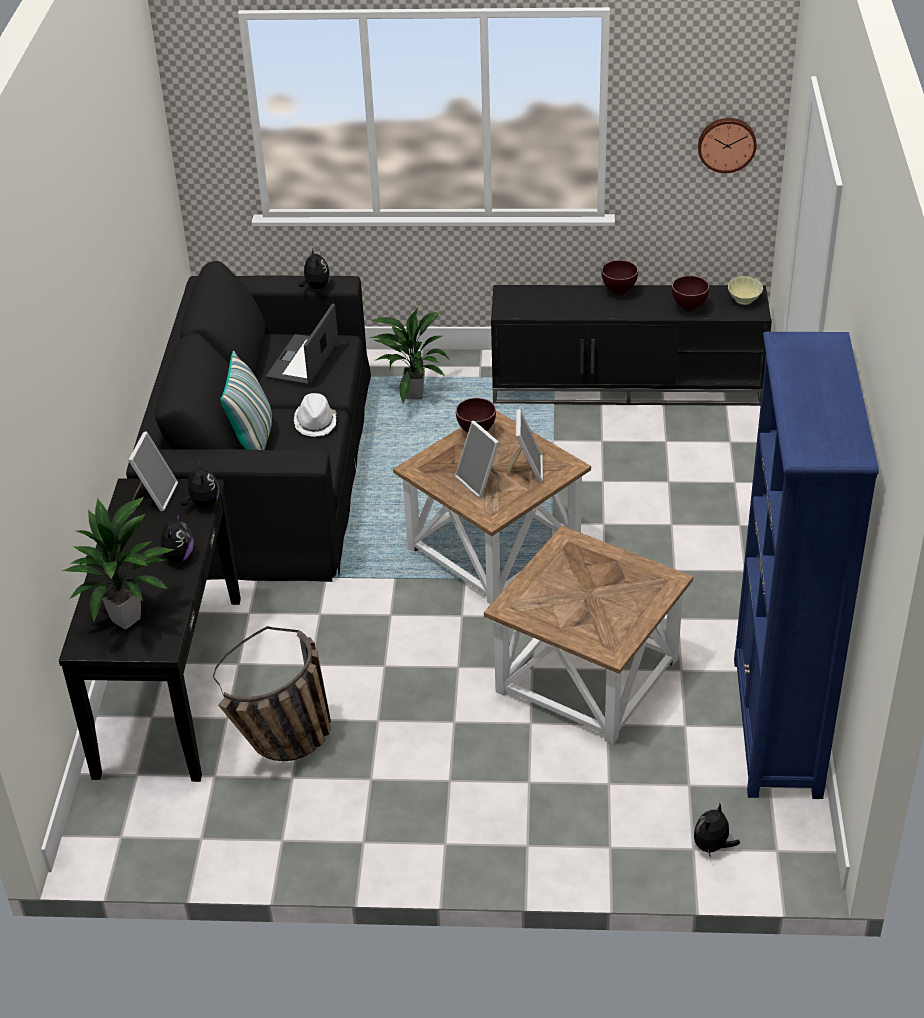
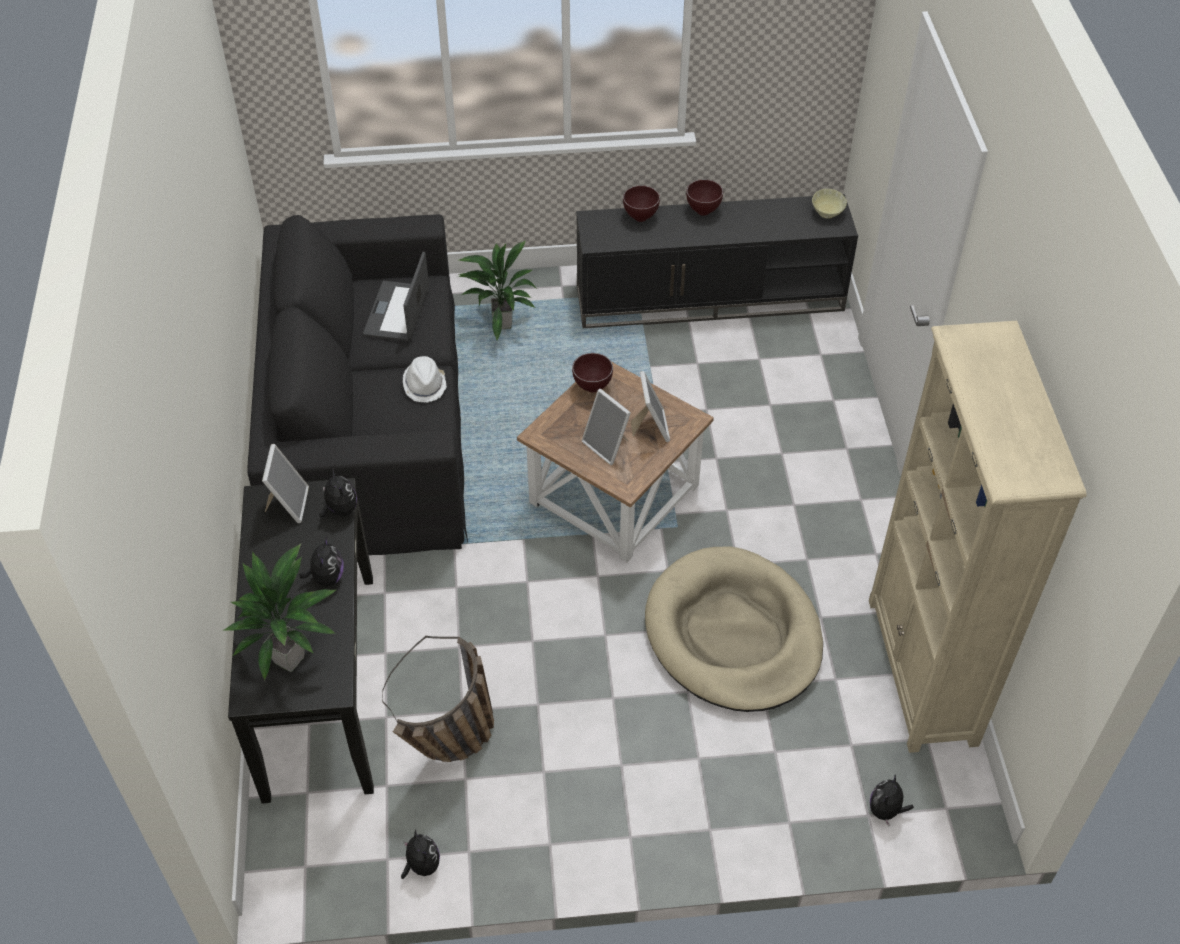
camera: 10 degrees left, 10 degrees up
(253, 439) = (364, 410): pillow -> none
(316, 287) = (400, 231): plush toy -> plush toy (421, 865)
(588, 677) = (733, 634): brown side table -> beige dog bed
(688, 308) = (774, 226): brown bowl -> brown bowl (639, 218)
(726, 144) = (809, 59): wall clock -> none
(776, 727) = (922, 672): blue bookcase -> beige bookcase

